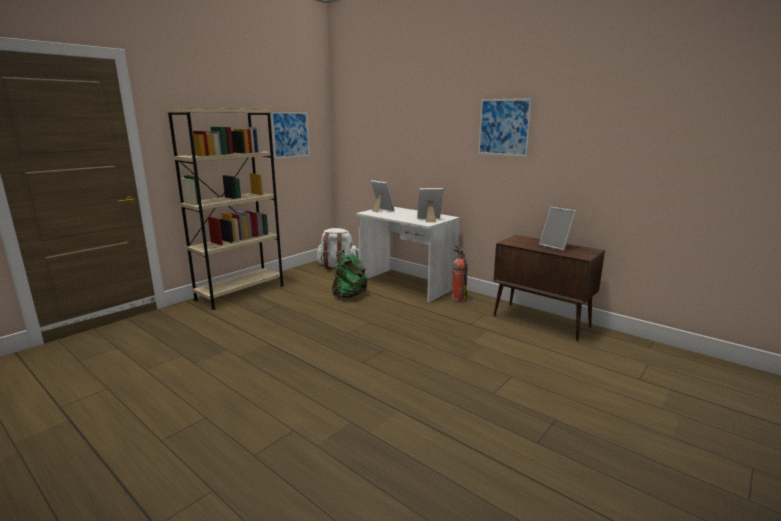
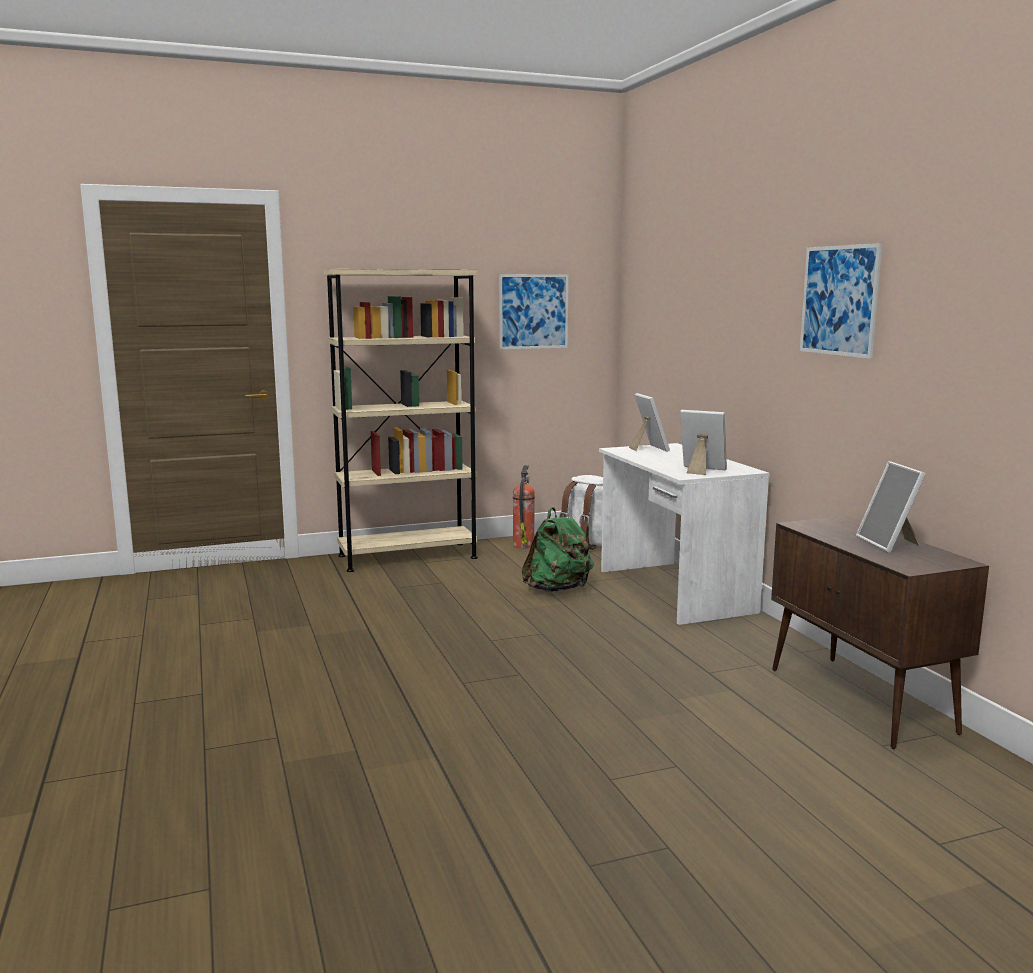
camera: 30 degrees right, 5 degrees down
(458, 298) = (741, 630): fire extinguisher -> fire extinguisher (523, 545)

